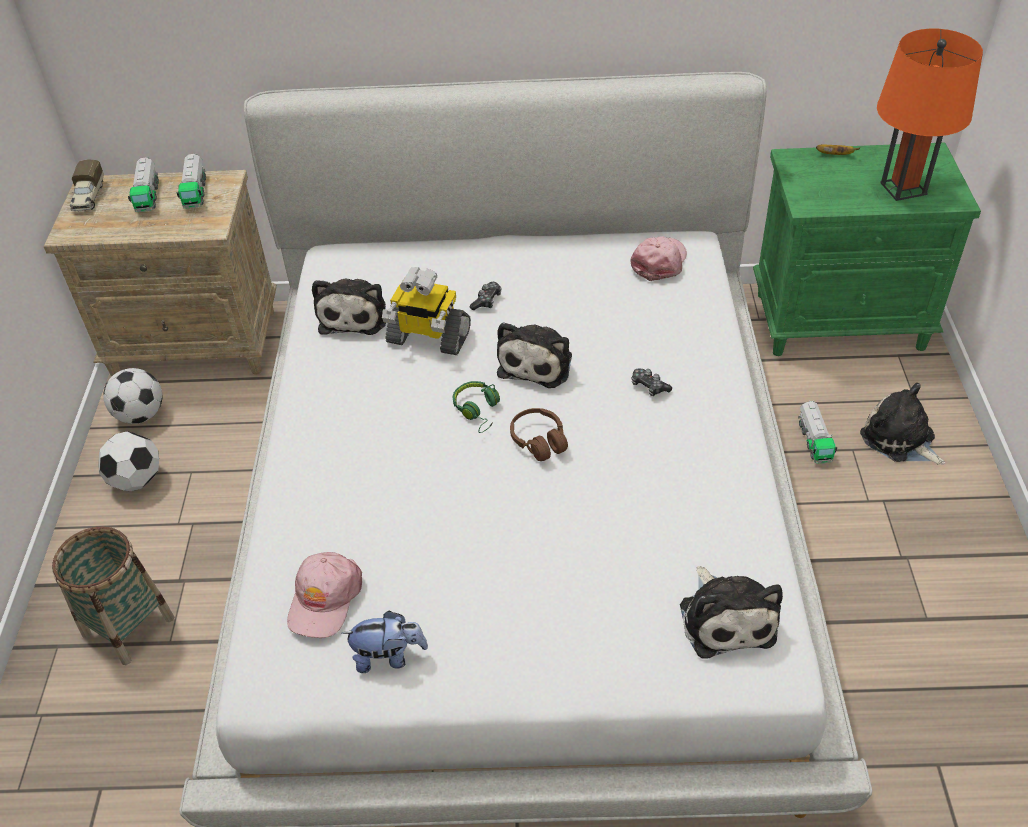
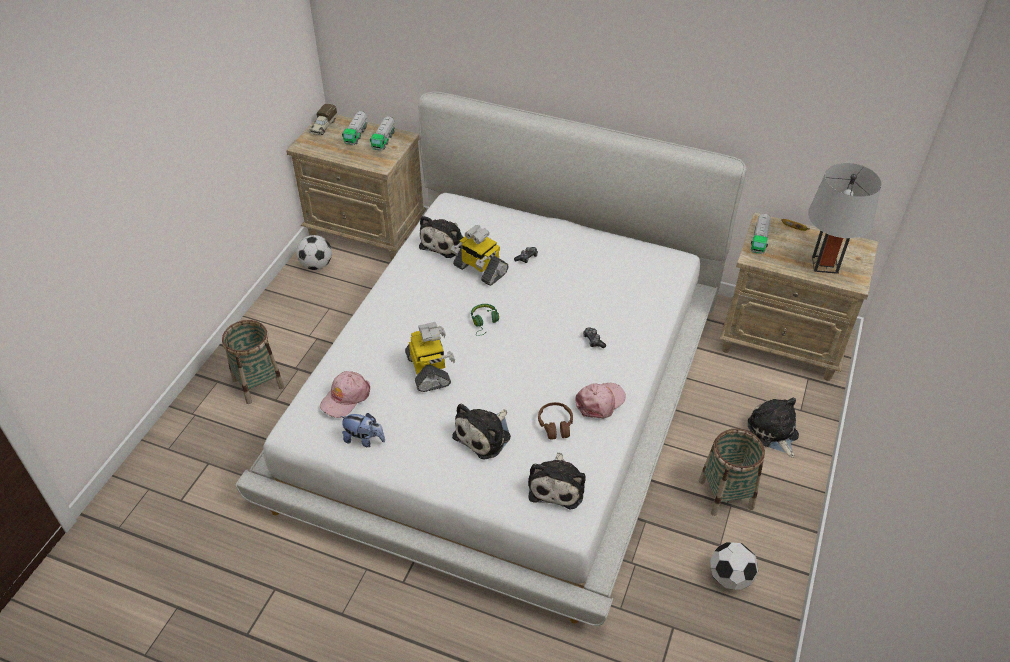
camera: 20 degrees right, 0 degrees up
(137, 480) = (297, 303): football -> football (730, 577)
(436, 510) = (429, 370): none -> toy robot
(537, 362) = (535, 305): plush toy -> plush toy (484, 435)
(539, 441) = (509, 351): brown headphones -> brown headphones (555, 425)
(659, 262) = (647, 265): pink cap -> pink cap (600, 402)
(814, 440) = (715, 414): toy truck -> toy truck (759, 240)
(840, 320) = (782, 342): green nightstand -> beige nightstand
(892, 545) = (726, 494): none -> basket
(903, 188) = (825, 264): orange table lamp -> grey table lamp

